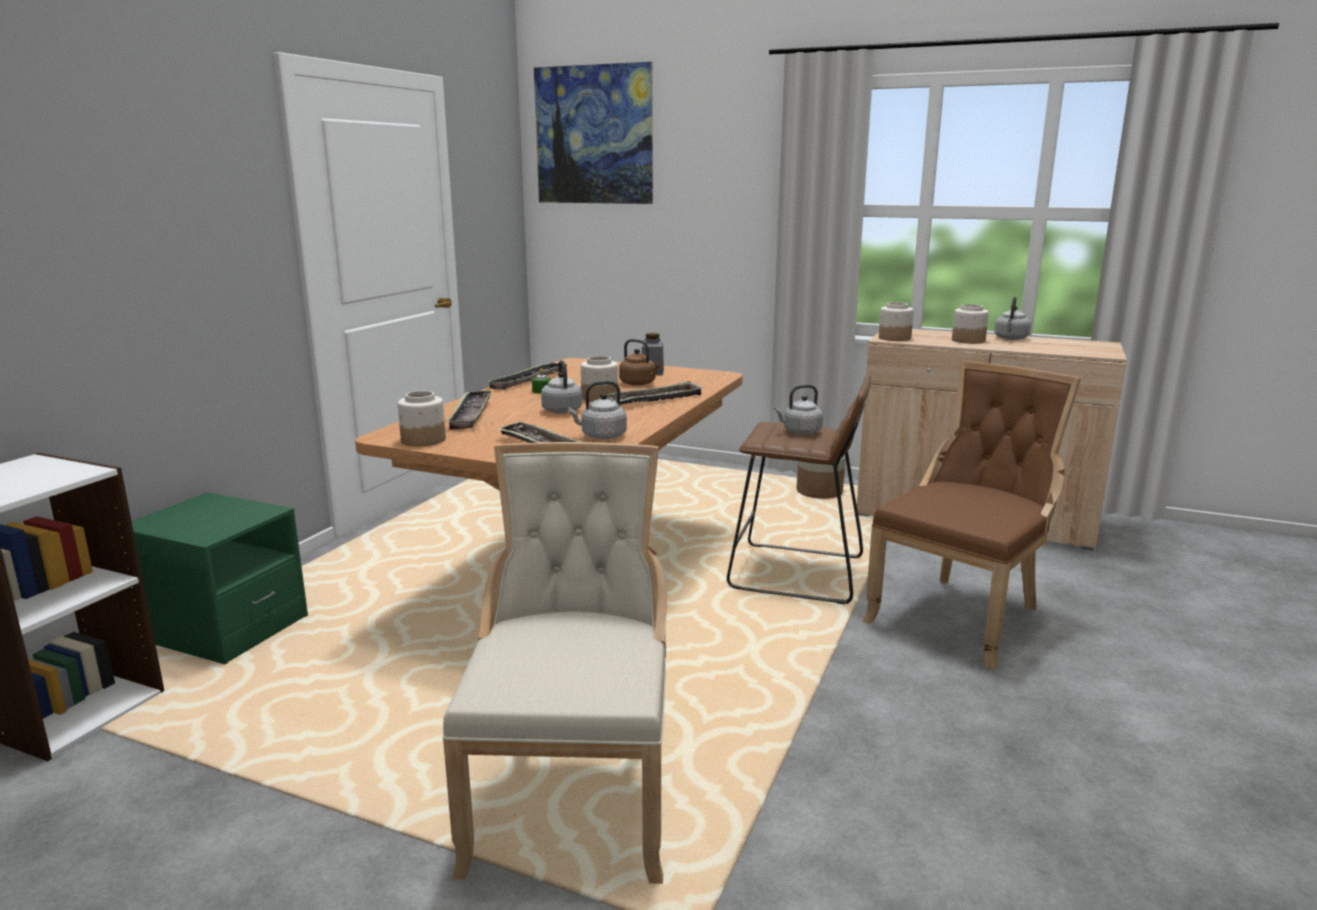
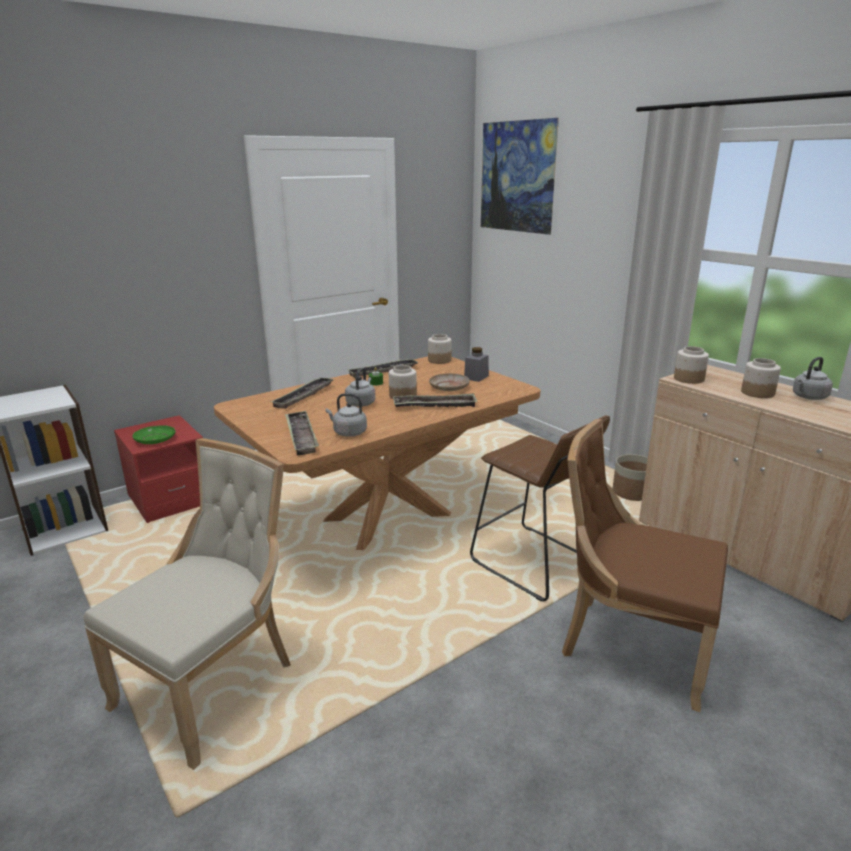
camera: 30 degrees right, 5 degrees up
(216, 525) = (155, 440): none -> green plate
(224, 629) = (170, 499): green nightstand -> red nightstand
(423, 440) = (246, 413): jar -> jar (439, 360)
(639, 383) = (449, 387): brown kettle -> beige plate
(800, 432) = (542, 452): grey kettle -> none
(961, 615) = (630, 644): brown chair -> brown chair turned 135 degrees counterclockwise

